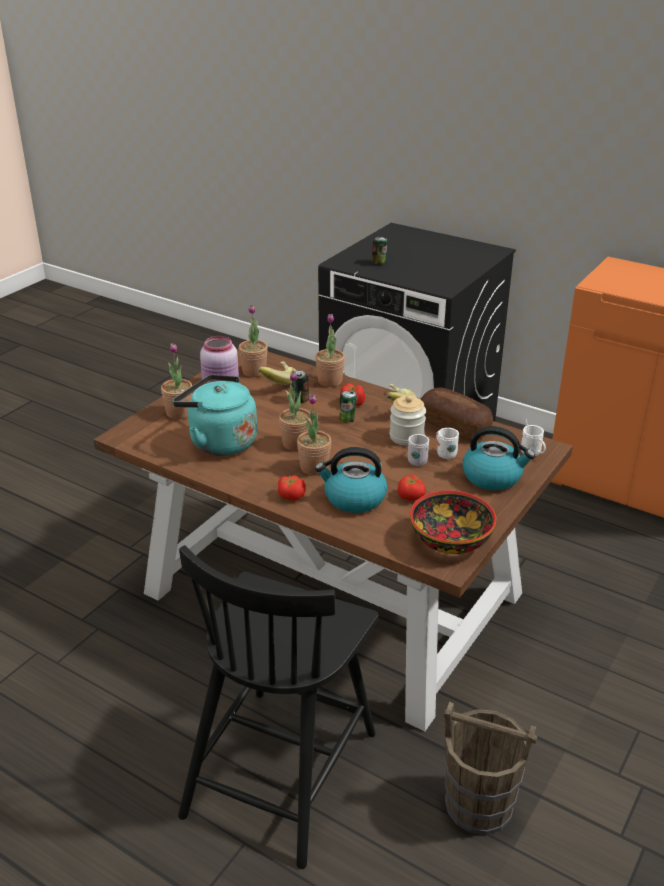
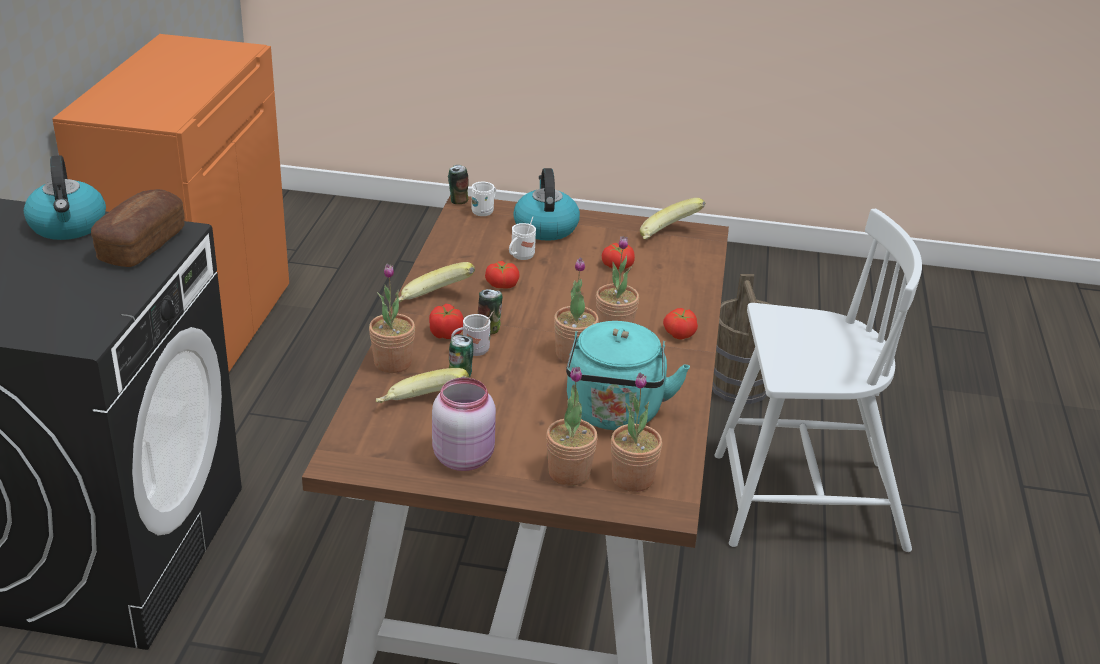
camera: 115 degrees left, 0 degrees up
(254, 371) = (399, 438): potted plant -> potted plant (632, 479)
(281, 769) = (803, 502): black chair -> white chair
(354, 498) = (650, 296): kettle -> kettle (68, 226)
(379, 262) = (75, 300): can -> can (458, 200)
(406, 437) = (502, 284): jar -> tomato
(417, 460) = (546, 271): white mug -> white mug (471, 351)
(450, 539) = (669, 237): bowl -> banana
(454, 426) = (456, 259): bread -> bread (142, 245)

